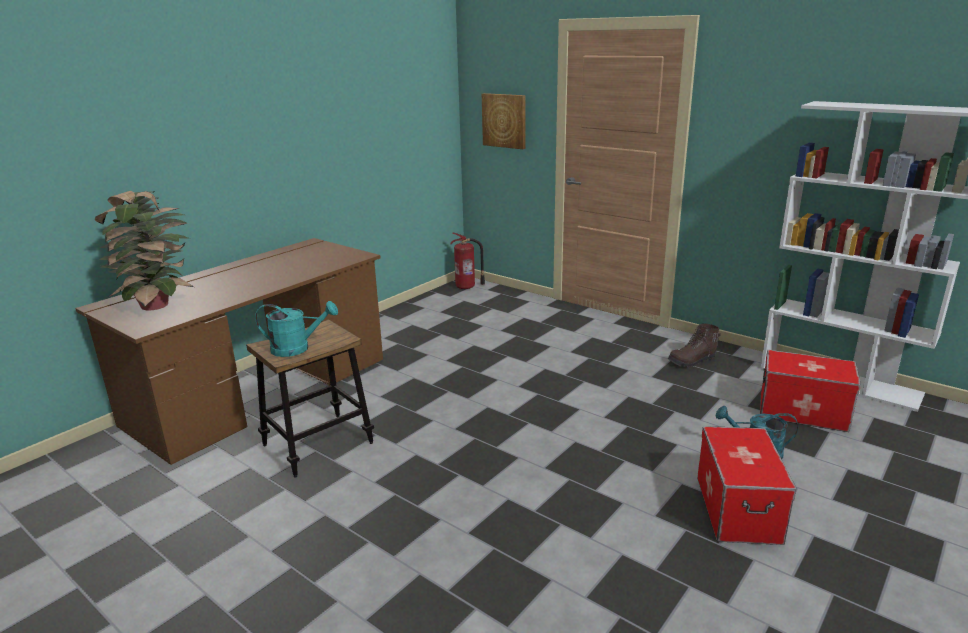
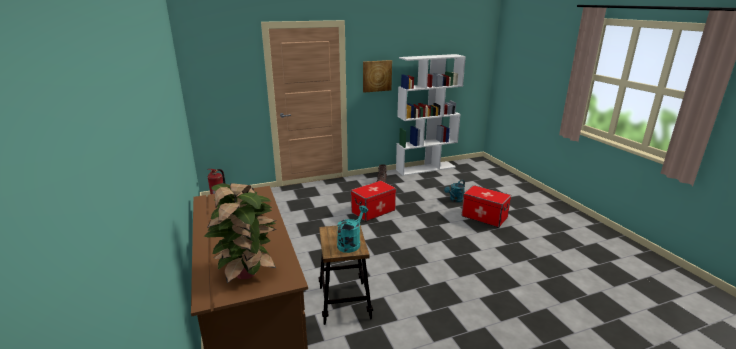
camera: 60 degrees left, 0 degrees up
(504, 120) = (225, 87): picture -> picture (377, 76)
(802, 412) = (438, 182): storage box -> storage box (373, 211)

